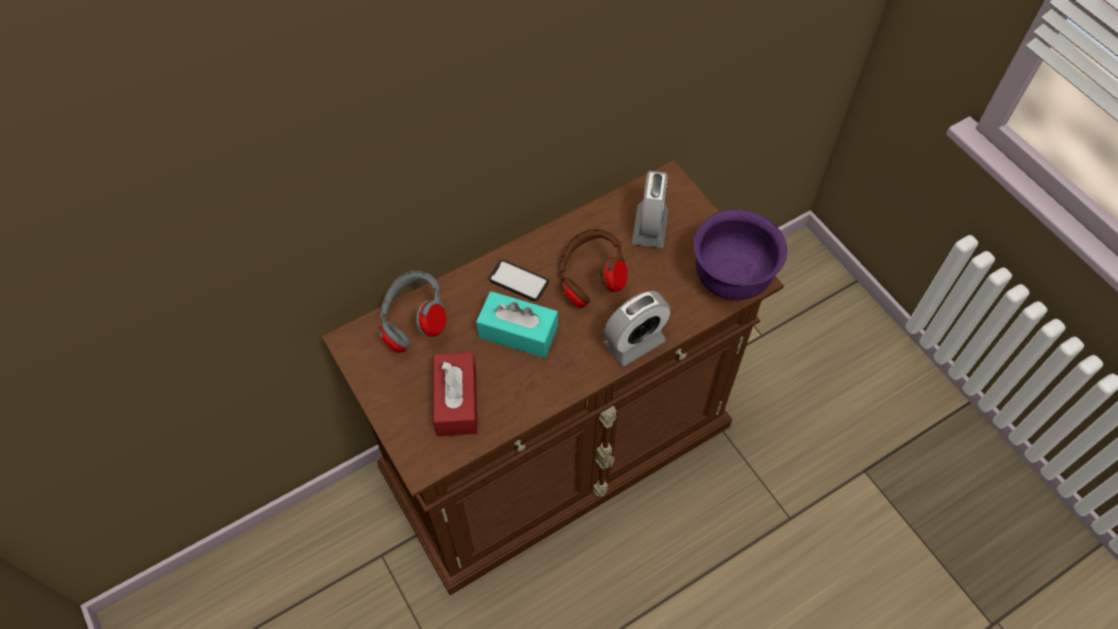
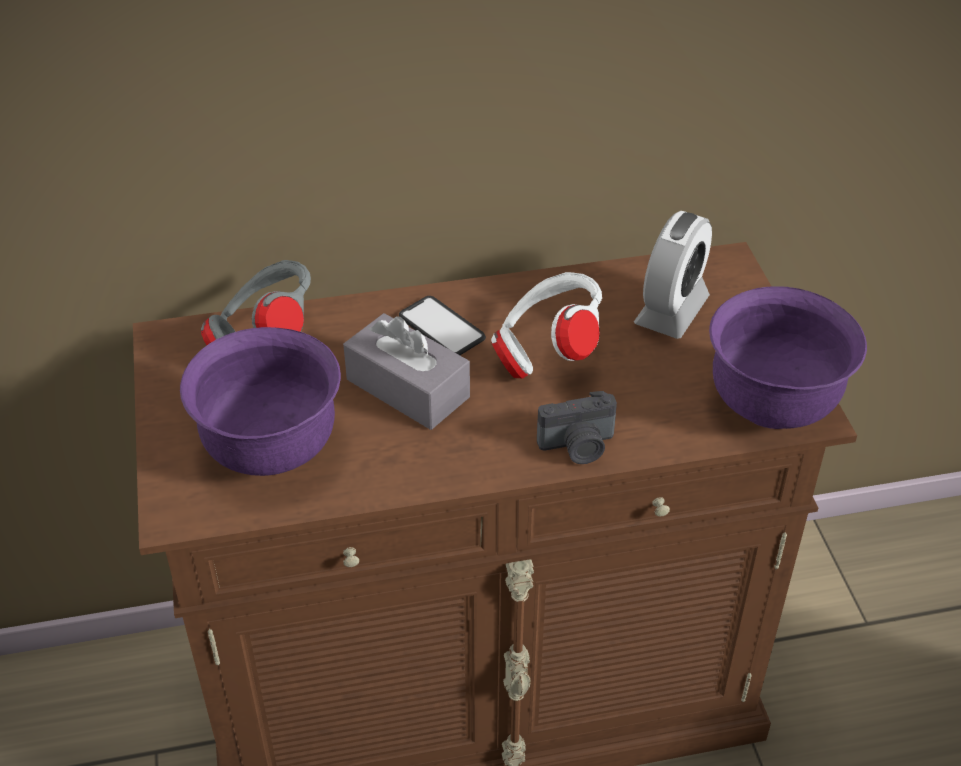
camera: 20 degrees right, 15 degrees down
(456, 401) = (271, 448): red tissue box -> purple bowl
(518, 332) = (407, 388): turquoise tissue box -> grey tissue box
(589, 280) = (547, 352): brown headphones -> white headphones
(634, 342) = (578, 447): alarm clock -> camera

